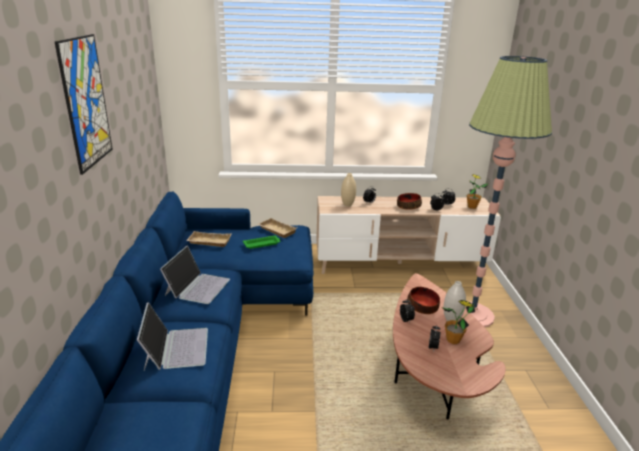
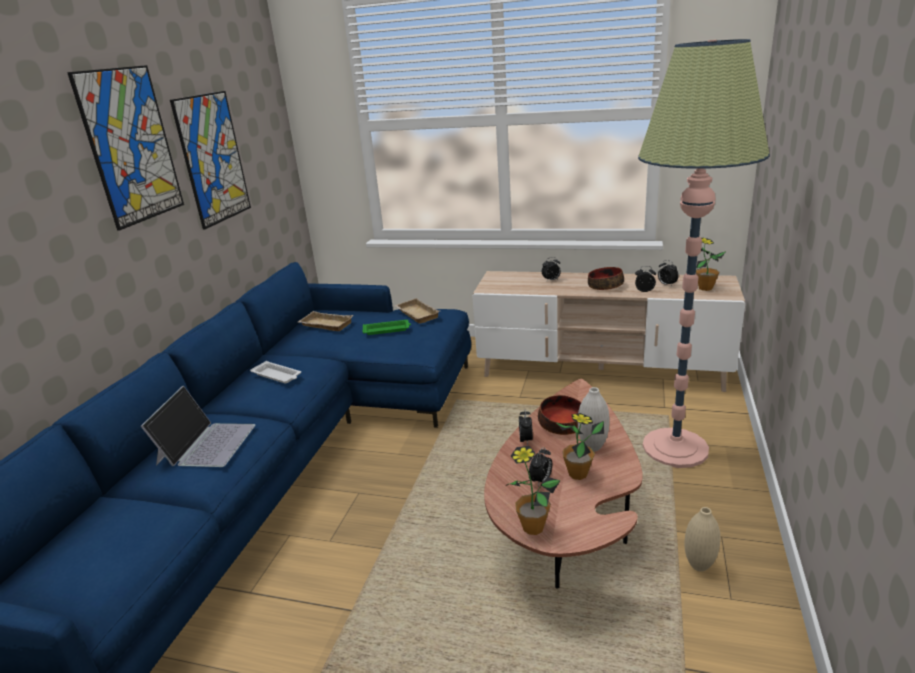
camera: 20 degrees right, 0 degrees up
(124, 110) = (213, 159): none -> picture
(197, 286) = (277, 376): laptop -> white tray
(347, 205) = (519, 283): beige vase -> beige vase (699, 565)
(447, 380) = (533, 527): none -> potted plant

